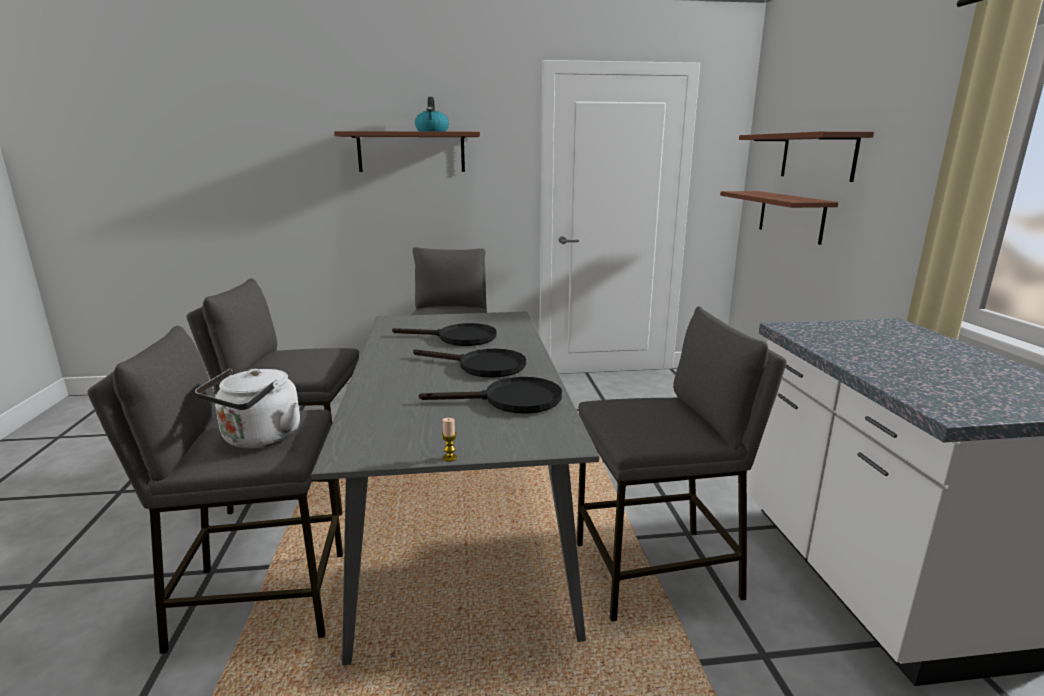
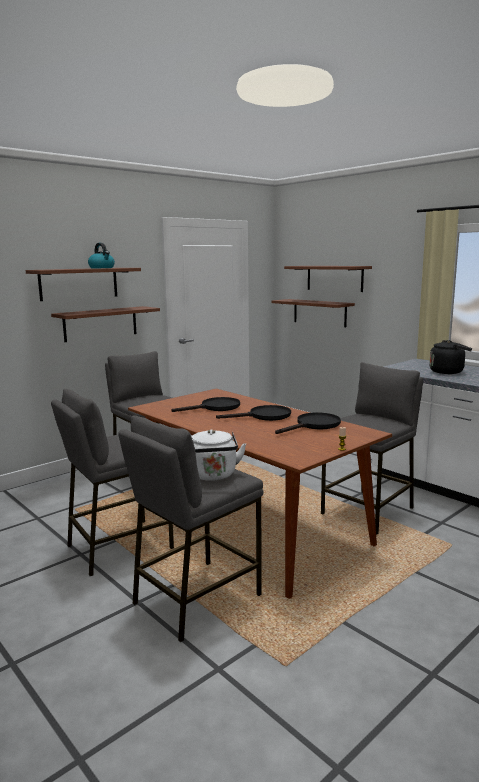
camera: 35 degrees left, 5 degrees down
(440, 206) = (100, 323): none -> brown shelf
(462, 522) = (250, 526): grey dining table -> brown dining table
(906, 358) = (448, 372): none -> black kettle

